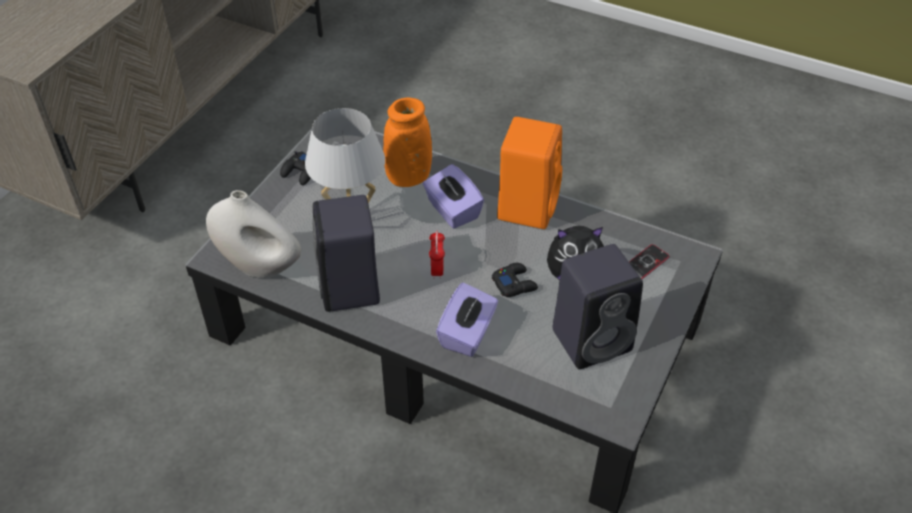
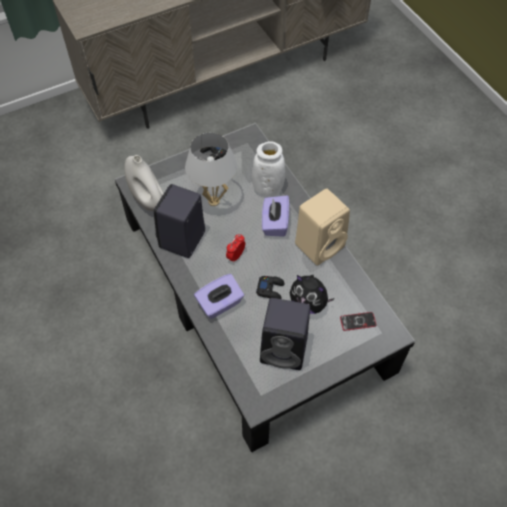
camera: 35 degrees right, 10 degrees up
(408, 177) = (268, 188): orange vase -> white vase
(527, 205) = (320, 244): orange speaker -> beige speaker

